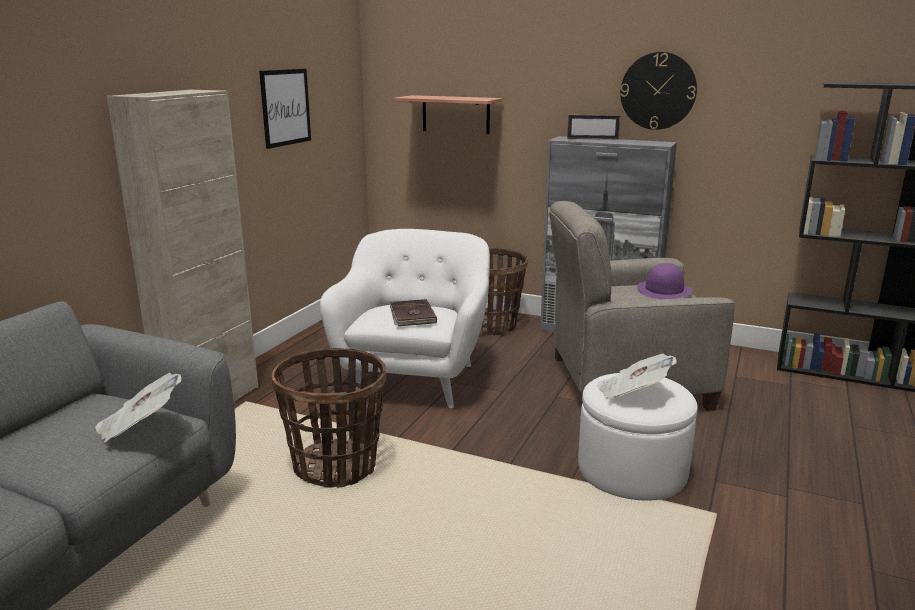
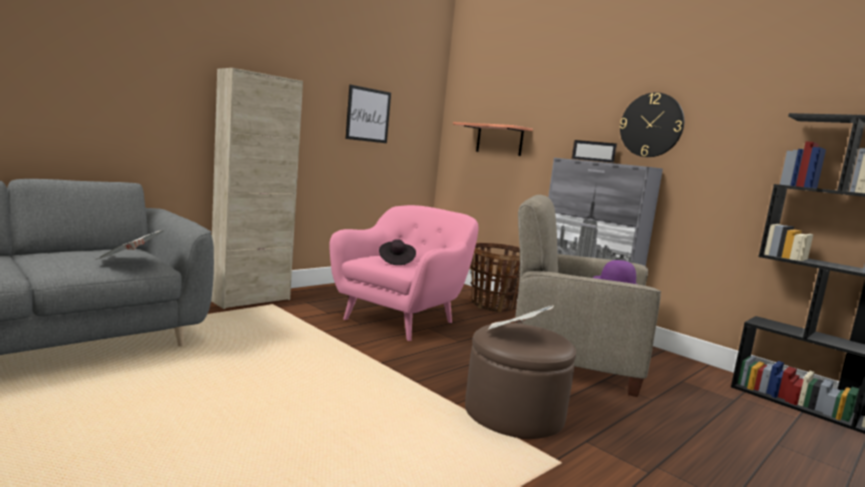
camera: 20 degrees right, 10 degrees down
(336, 466) = (287, 349): basket -> none
(411, 315) = (396, 261): brown book -> black hat
(415, 379) = (401, 320): white armchair -> pink armchair
(632, 470) = (514, 413): white ottoman -> brown ottoman

